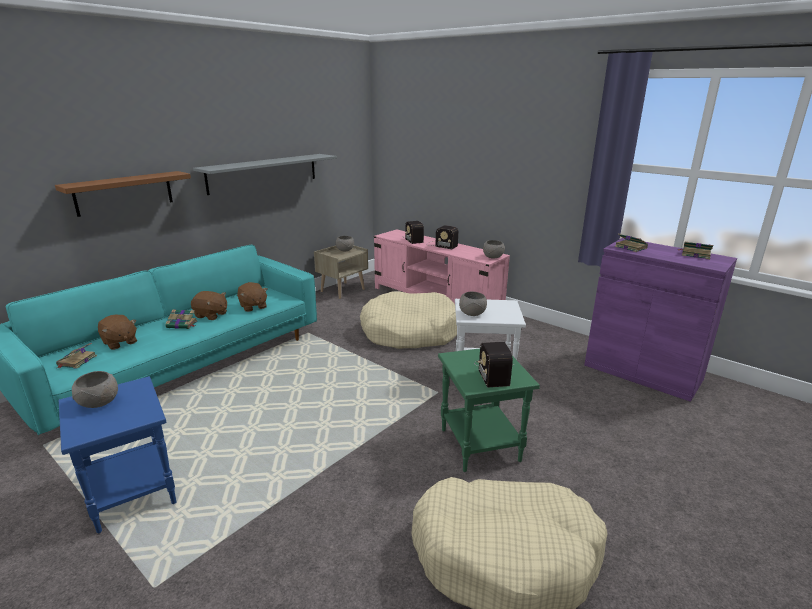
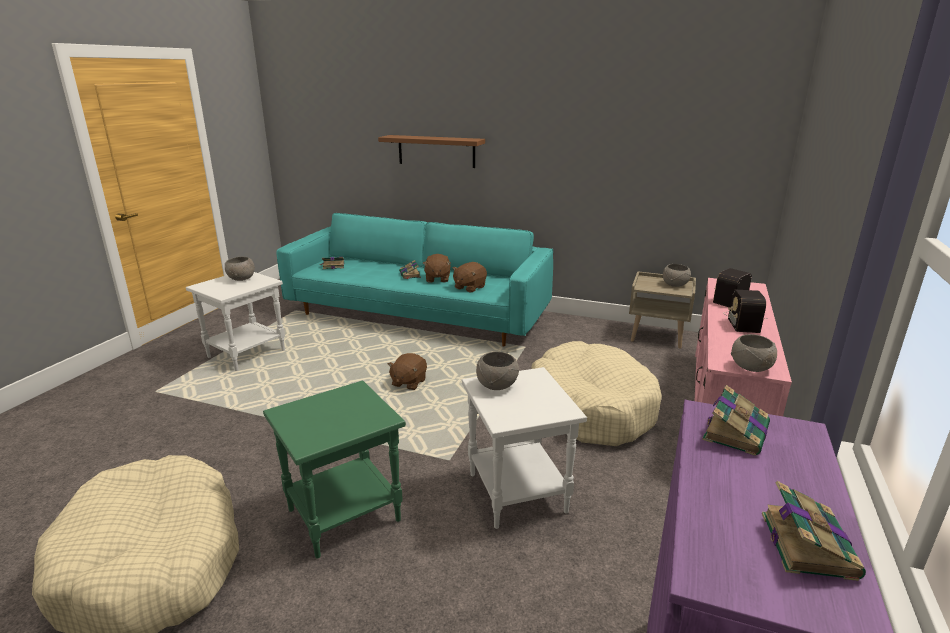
camera: 70 degrees right, 0 degrees up
(119, 342) = (367, 268): brown plush toy -> brown plush toy (408, 382)
(134, 494) = (246, 354): blue side table -> white side table
(264, 173) = (583, 157): grey shelf -> none
(493, 371) = (323, 421): radio -> none

